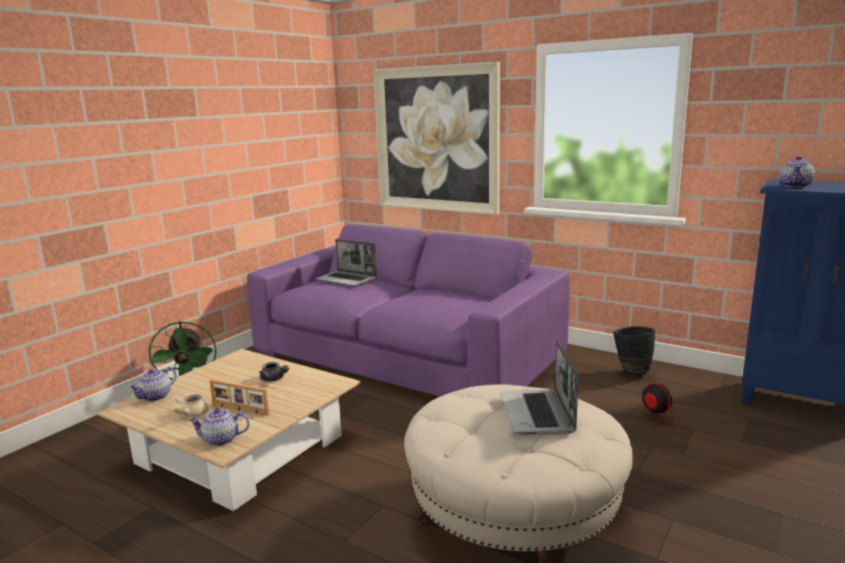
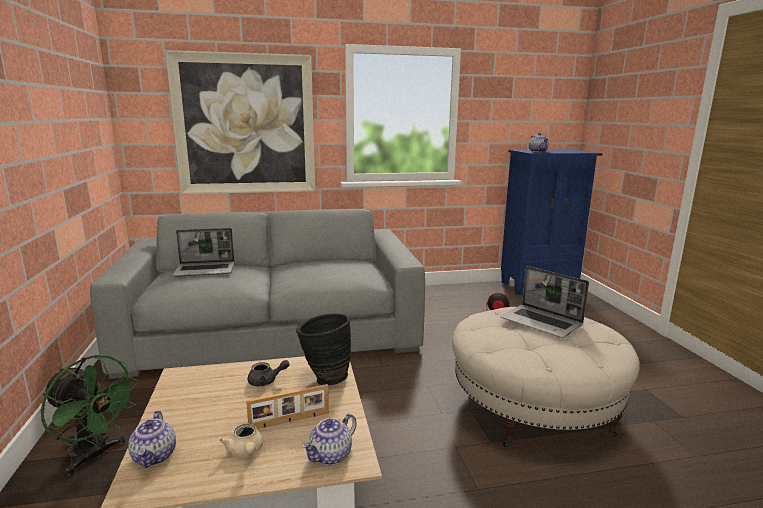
camera: 45 degrees left, 0 degrees up
(407, 353) = (274, 329): purple sofa -> grey sofa
(631, 372) = (442, 295): black vase -> black vase (324, 378)

